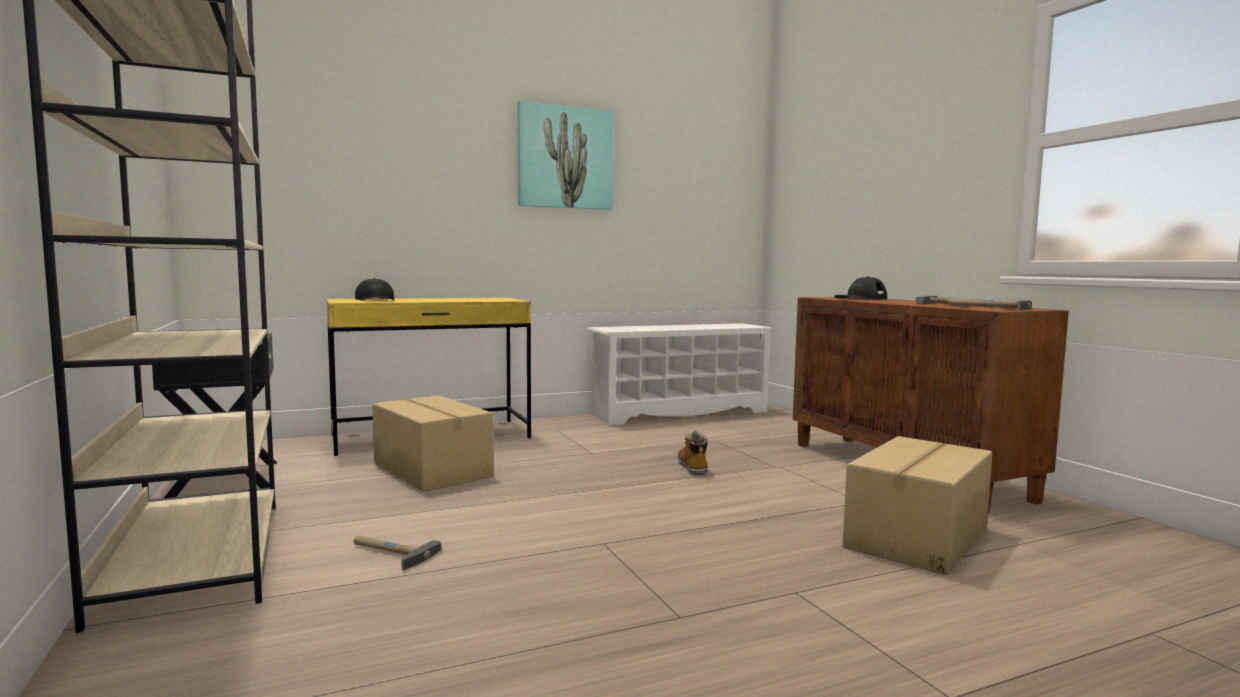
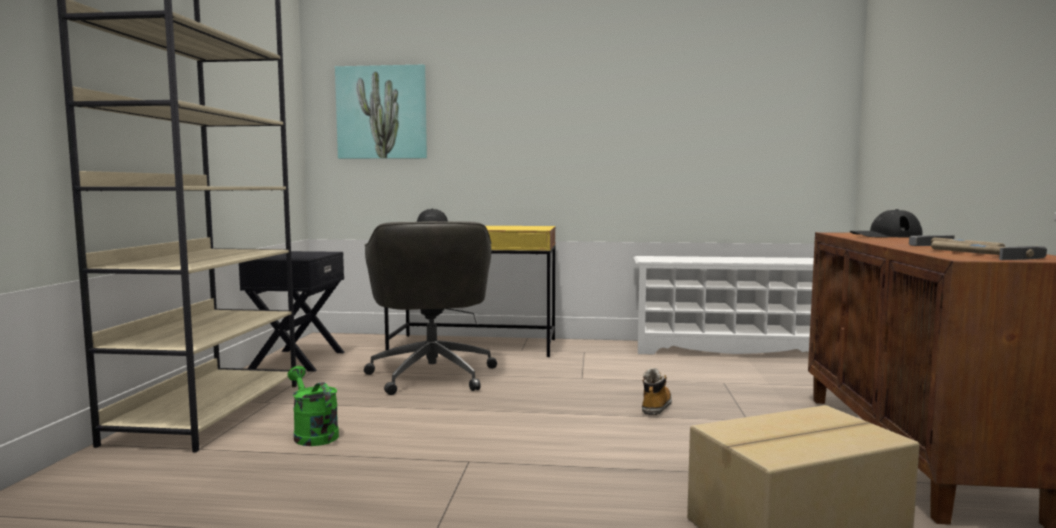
camera: 30 degrees right, 0 degrees up
(389, 553) = (312, 434): hammer -> green watering can
(431, 471) = (432, 374): cardboard box -> grey office chair
(565, 157) = (614, 92): picture -> picture (381, 112)

